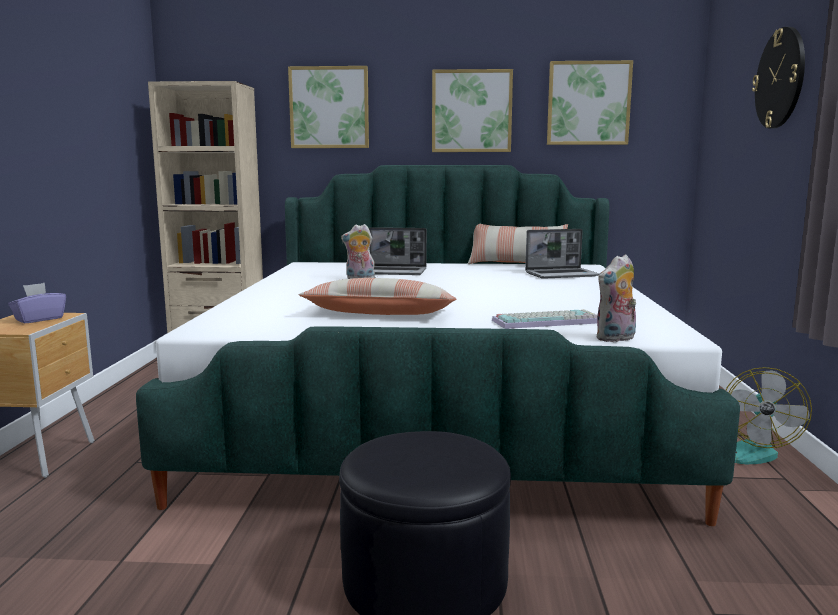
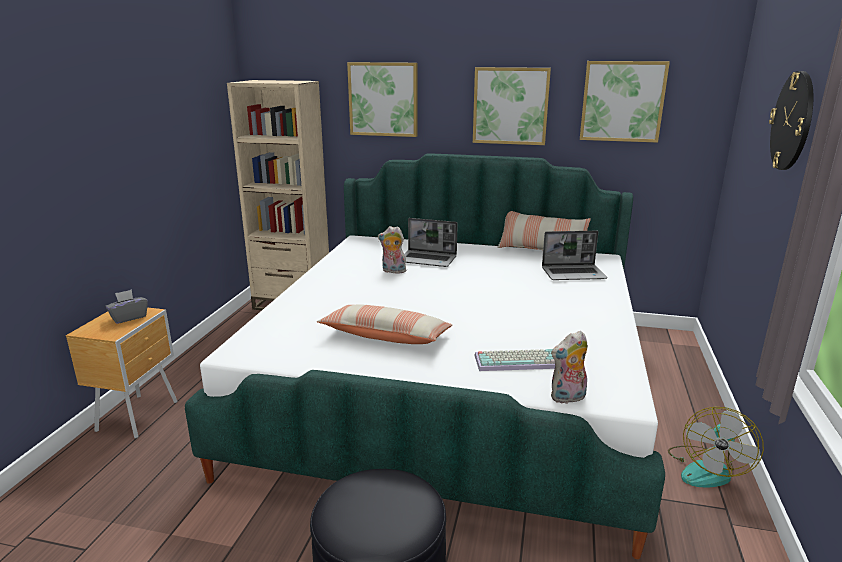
camera: 10 degrees right, 10 degrees up
(39, 319) = (129, 317): purple tissue box -> grey tissue box

